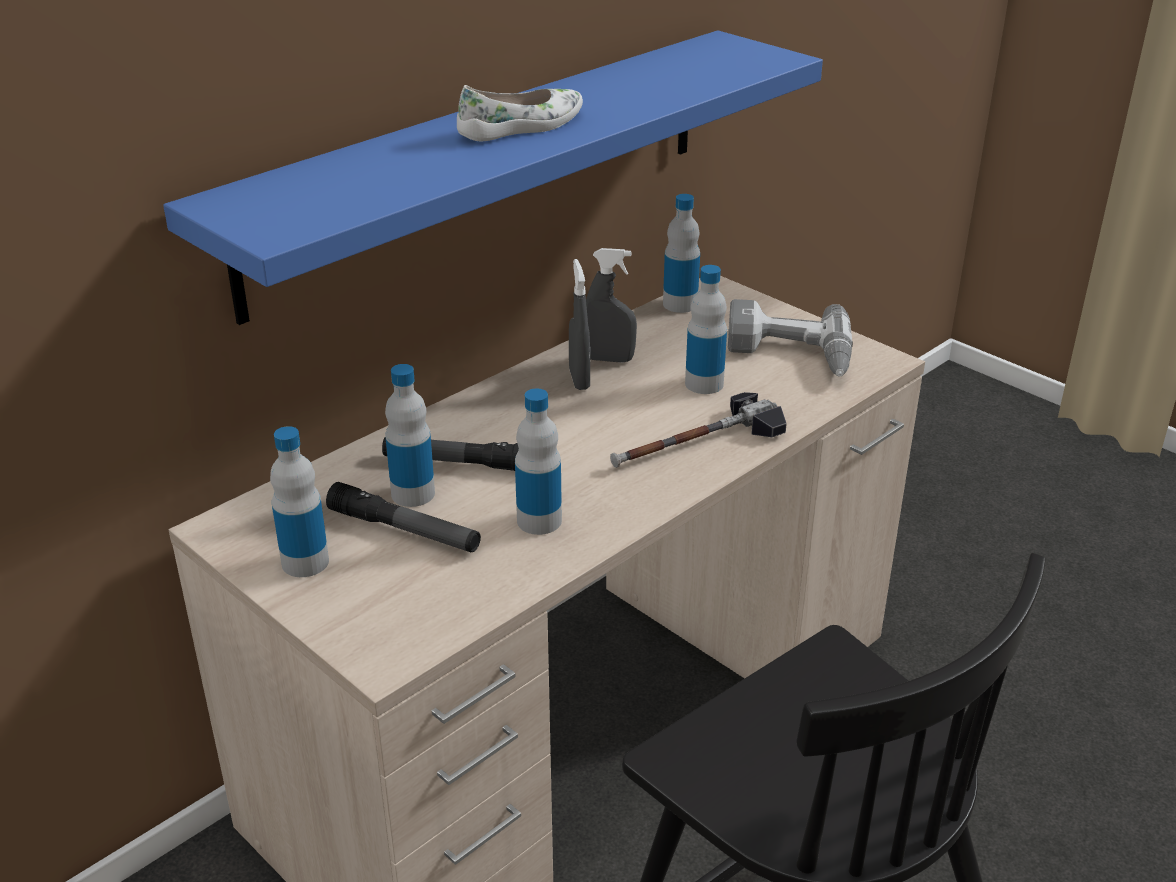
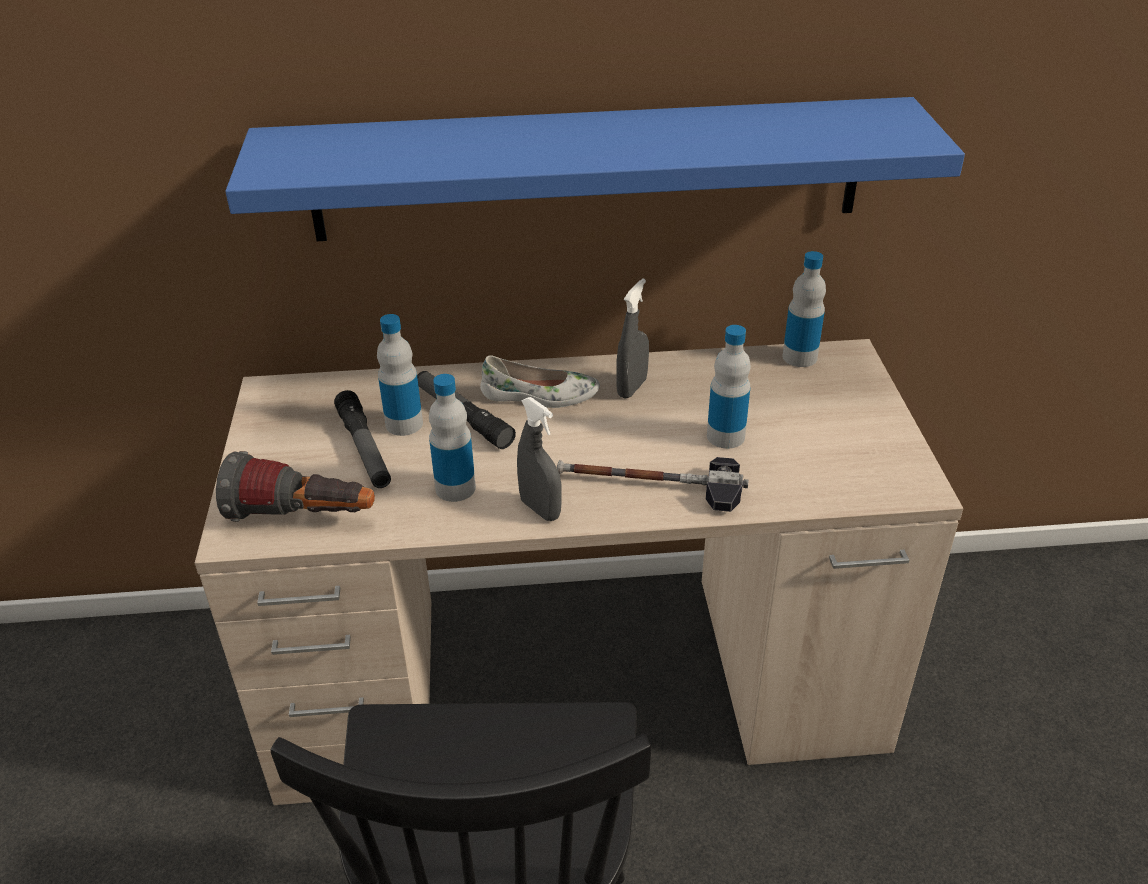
camera: 40 degrees right, 5 degrees up
(305, 562) = (281, 440): bottle -> none
(431, 611) = (303, 518): none -> flashlight
(523, 127) = (575, 141): white shoe -> white shoe (540, 396)
(609, 359) = (677, 381): grey spray bottle -> grey spray bottle (540, 509)
(788, 354) = (835, 443): power drill -> none

